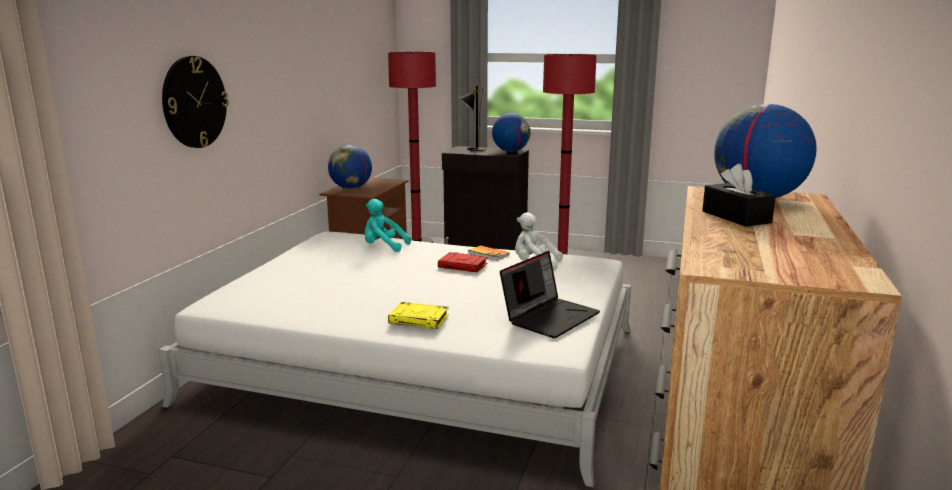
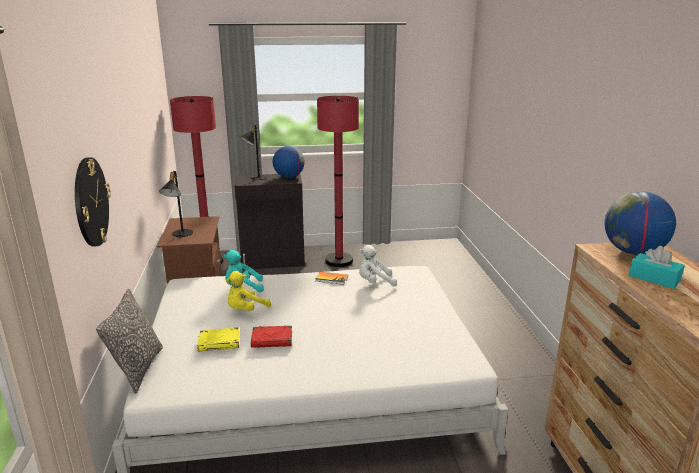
camera: 25 degrees left, 5 degrees up
(218, 288) = (138, 369): none -> pillow
(351, 188) = (180, 234): globe -> black table lamp
(365, 263) = (246, 310): none -> yellow plush toy
(419, 319) = (347, 361): yellow book -> yellow book (219, 342)
(463, 266) = (326, 296): red book -> red book (272, 339)
(550, 316) = (433, 333): laptop -> none
(736, 217) = (654, 278): black tissue box -> turquoise tissue box

